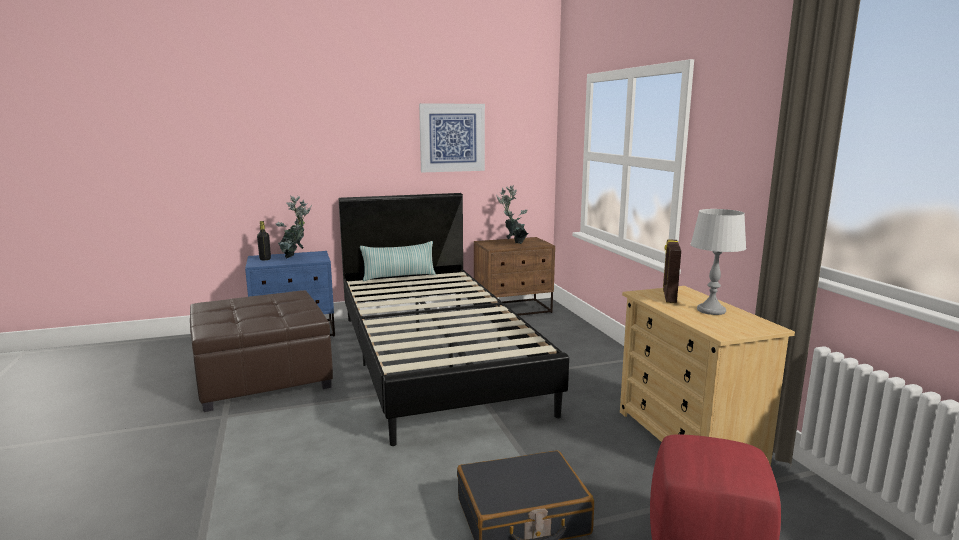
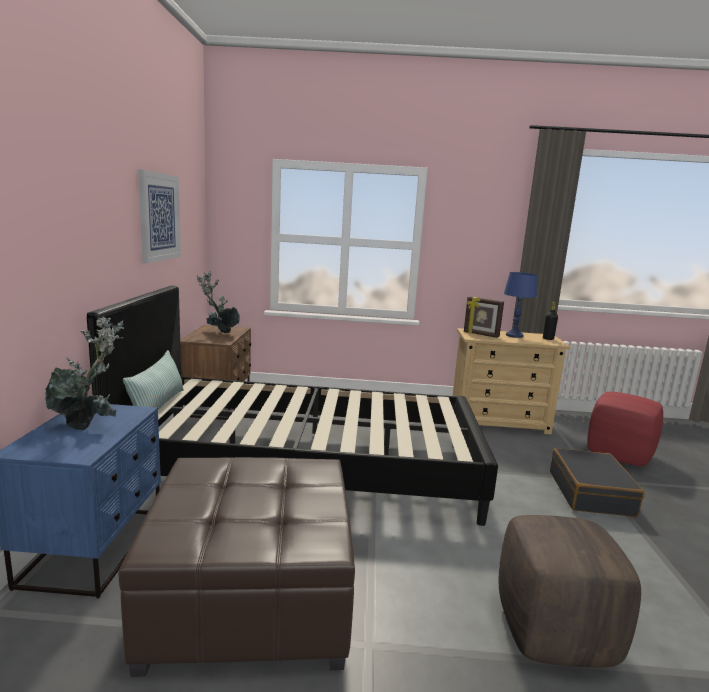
camera: 70 degrees left, 0 degrees up
(243, 486) = (554, 632): none -> brown ottoman
(265, 259) = (55, 445): black bottle -> black bottle (548, 339)
(711, 310) = (514, 335): grey table lamp -> blue table lamp

